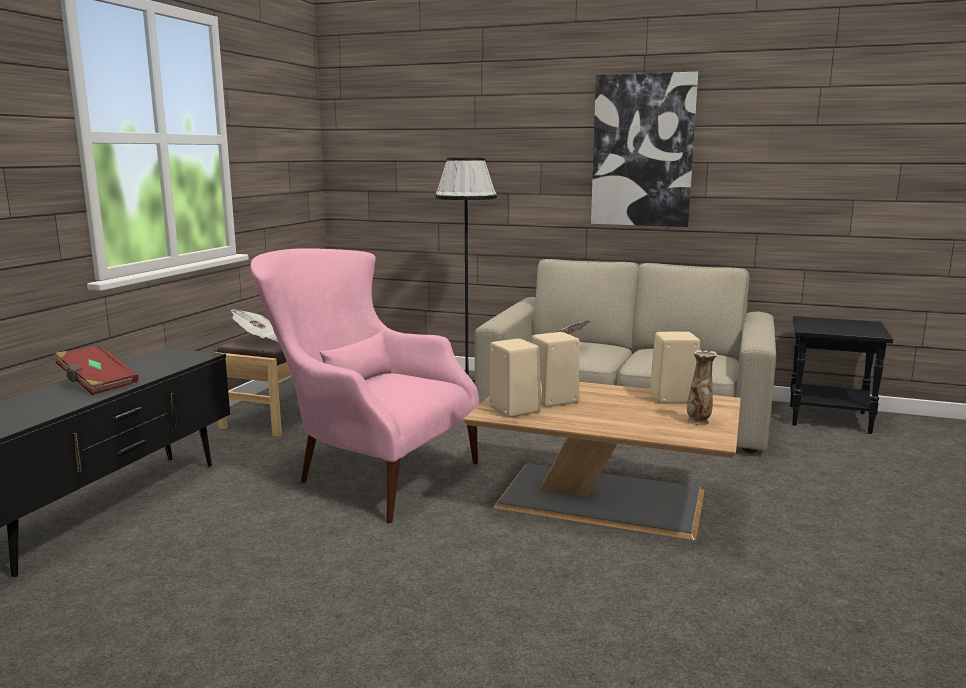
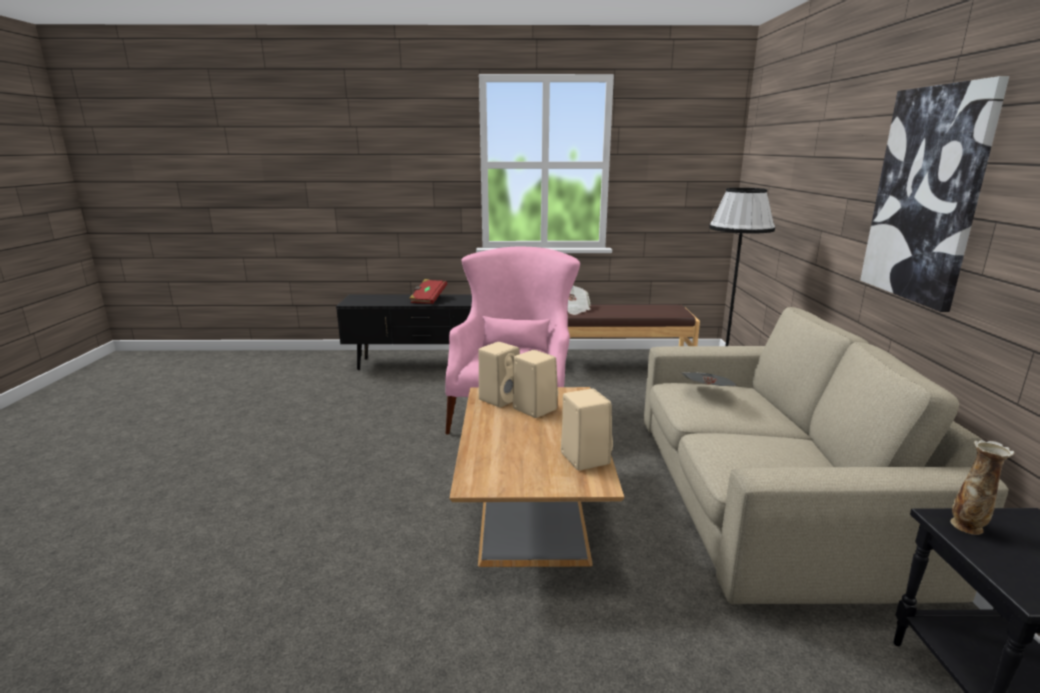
camera: 70 degrees right, 5 degrees up
(699, 421) = (521, 475): vase -> vase (967, 526)

